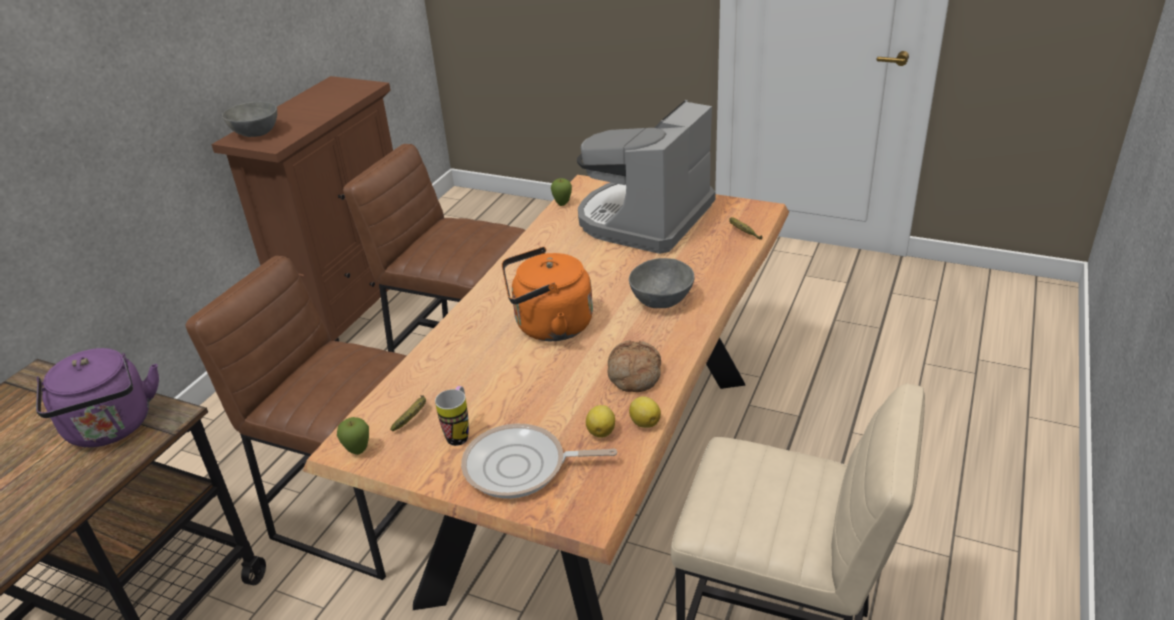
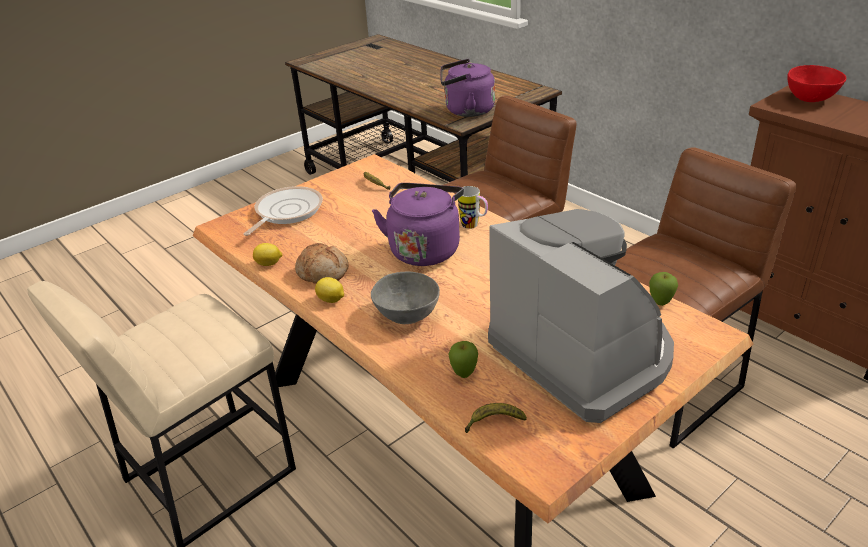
camera: 115 degrees right, 0 degrees up
(255, 133) = (811, 98): grey bowl -> red bowl
(358, 451) = (362, 167): apple -> apple (464, 374)
(460, 433) = (341, 197): mug -> mug (474, 226)
(549, 326) = (425, 249): orange kettle -> purple kettle
(601, 431) = (282, 245): lemon -> lemon (331, 300)

